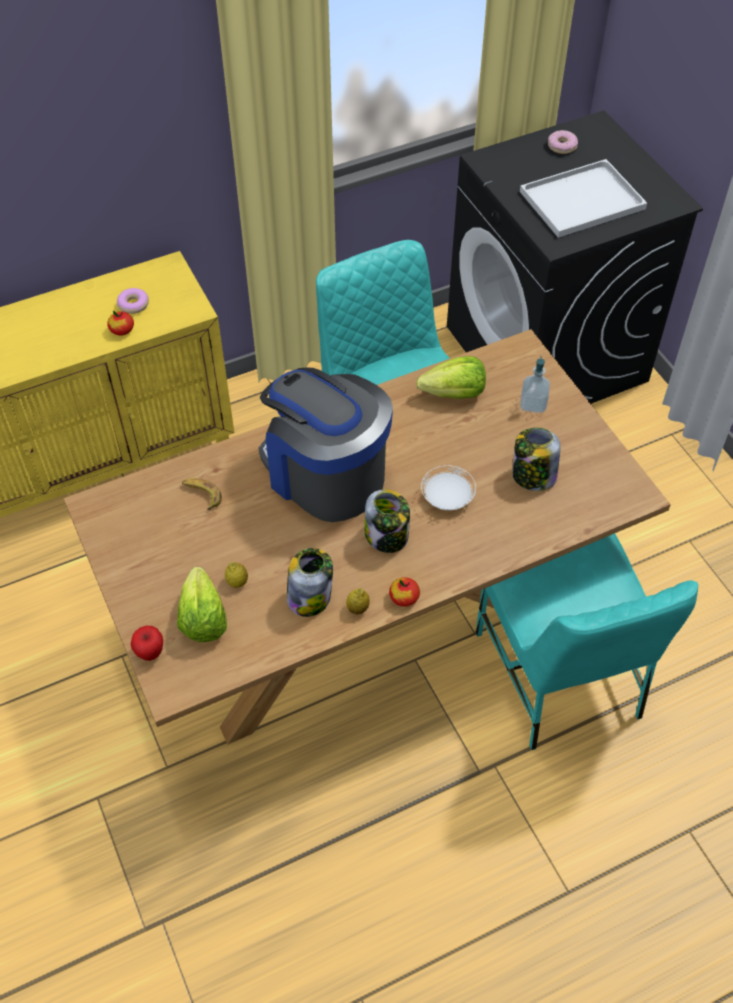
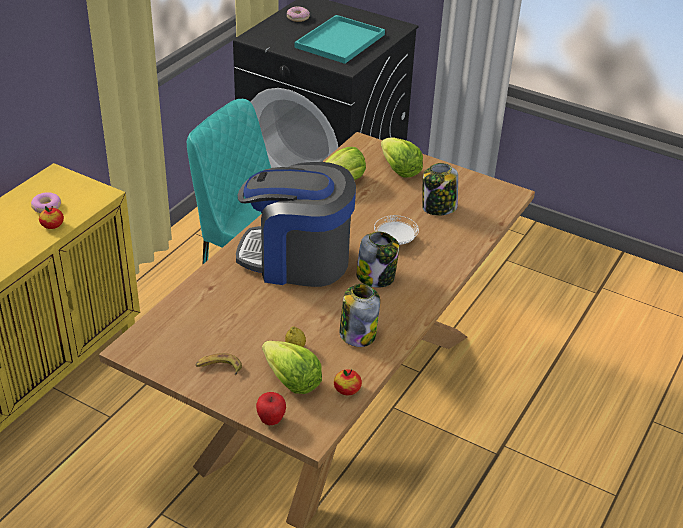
camera: 35 degrees left, 15 degrees down
(202, 495) = (214, 307): banana -> banana (219, 368)
(358, 608) = (398, 326): lemon -> none
(404, 598) = (423, 307): apple -> apple (347, 389)
(533, 404) = (399, 170): soap dispenser -> lettuce
(560, 676) = (497, 371): turquoise chair -> none
(583, 199) = (340, 40): white tray -> turquoise tray

